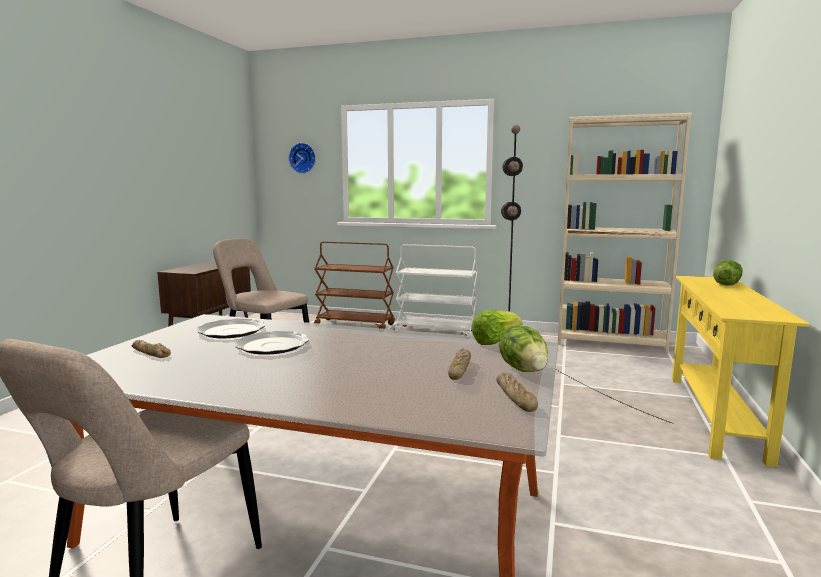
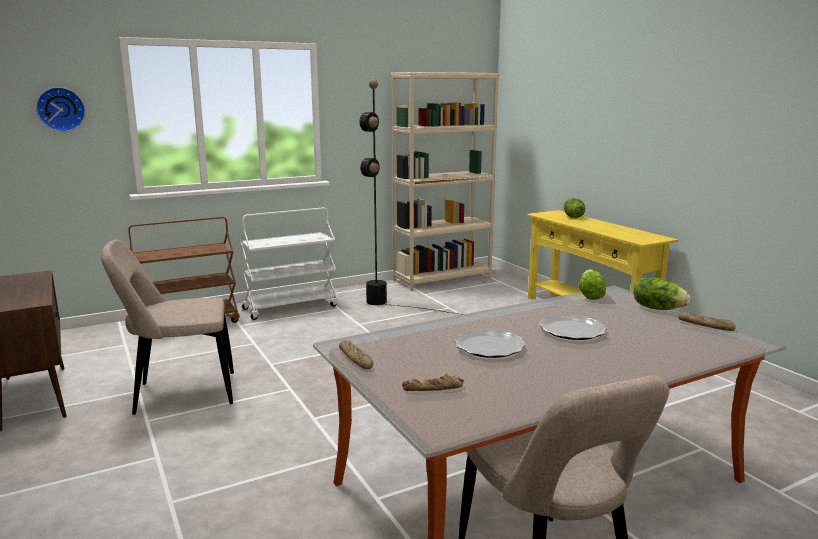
camera: 45 degrees left, 5 degrees up
(232, 331) = (412, 347): plate -> plate (572, 330)
(460, 369) = (636, 320): bread -> bread (355, 359)

